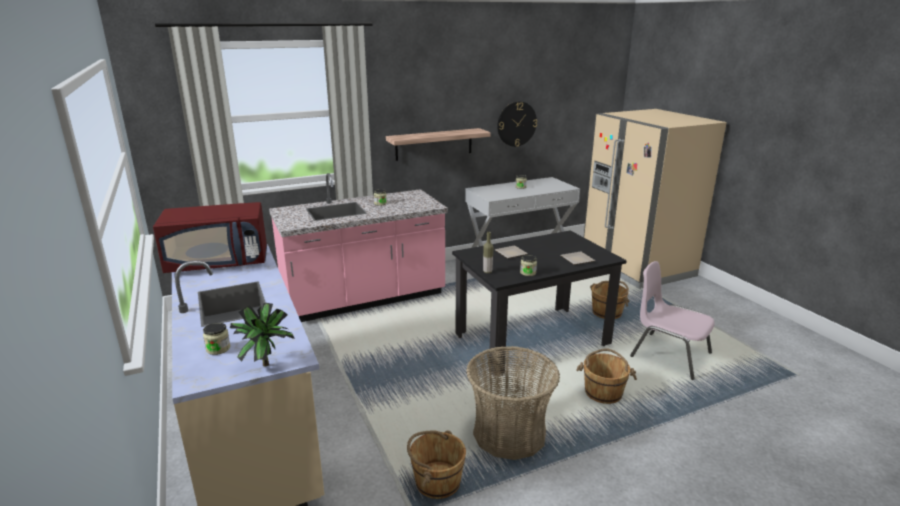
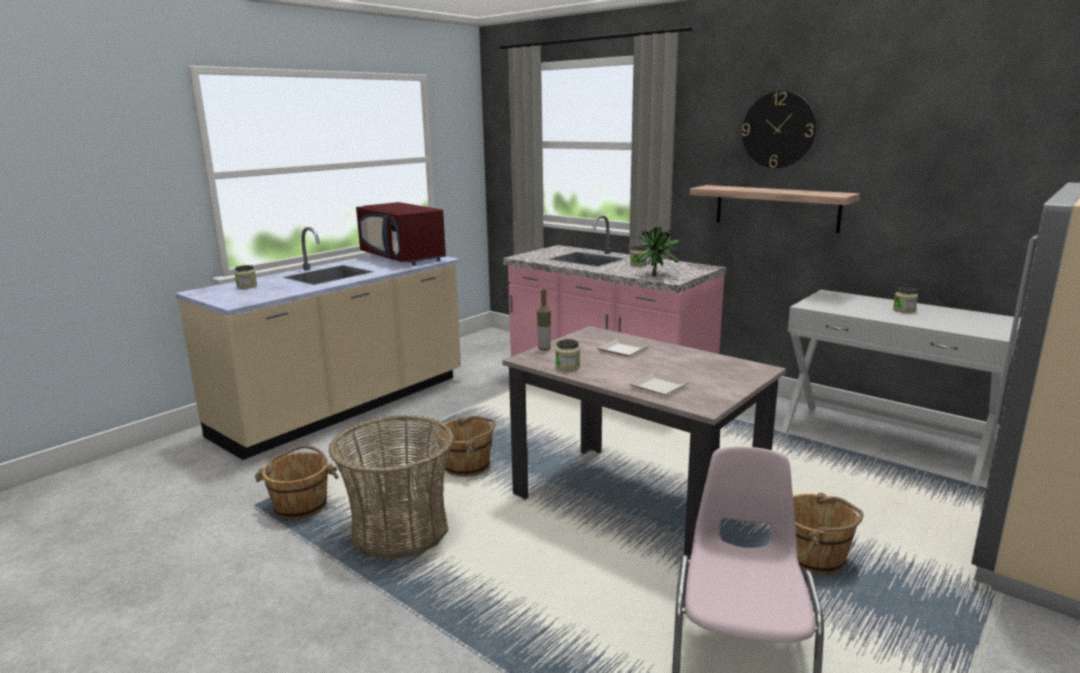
camera: 65 degrees right, 5 degrees down
(266, 362) = (227, 299): potted plant -> potted plant (656, 275)
(516, 124) = (943, 196): wall clock -> wall clock (778, 130)
(532, 339) = (636, 502): black dining table -> beige dining table
(603, 392) = (545, 590): brown bucket -> brown bucket (467, 465)

